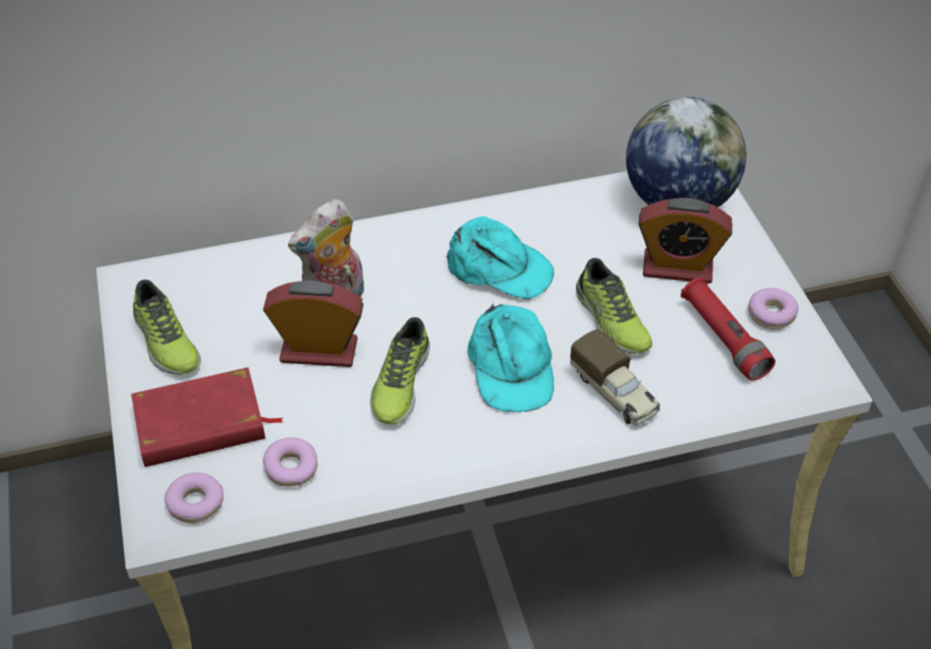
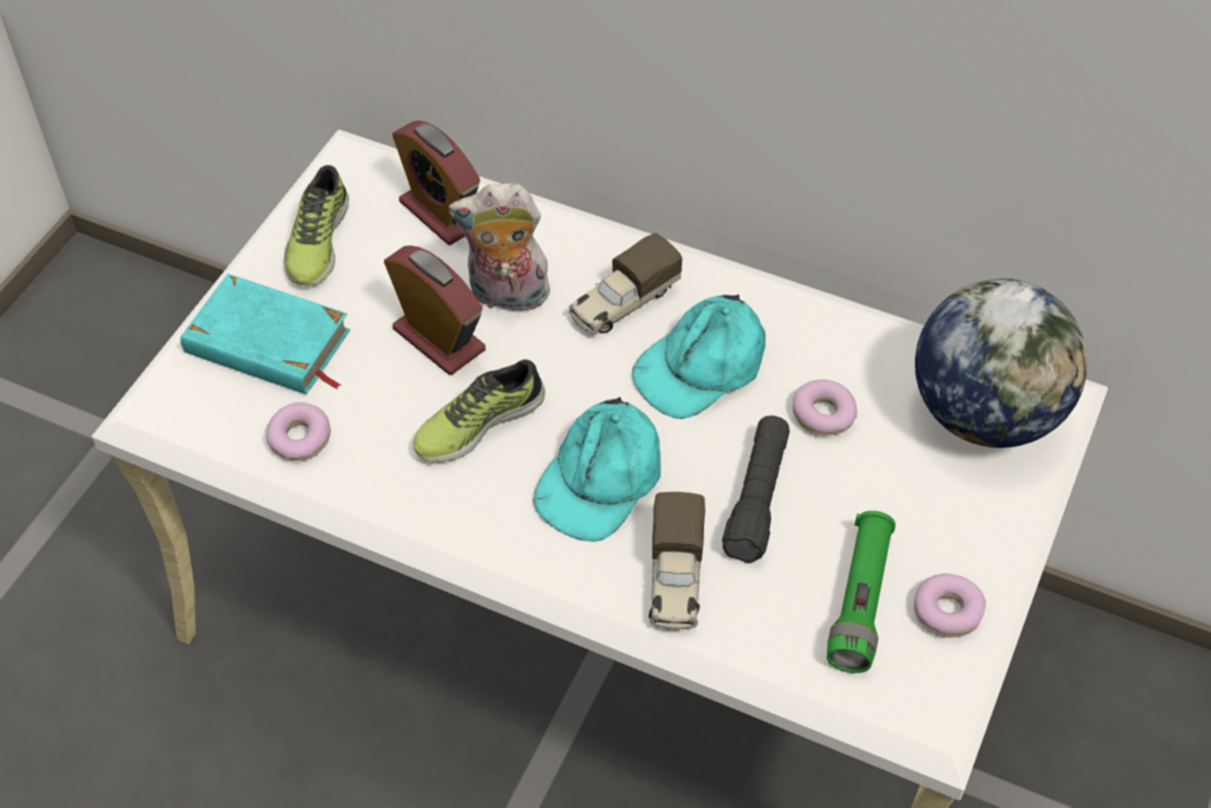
camera: 40 degrees right, 5 degrees up
(196, 503) = (192, 416): donut -> donut (823, 415)
(201, 424) = (268, 343): red book -> turquoise book
(413, 261) = (623, 303): none -> toy truck
(499, 268) = (701, 366): turquoise cap -> turquoise cap turned 75 degrees clockwise
(610, 320) = (757, 498): shoe -> black flashlight
(677, 268) = (898, 489): alarm clock -> alarm clock (441, 213)
(724, 338) = (860, 601): red flashlight -> green flashlight

